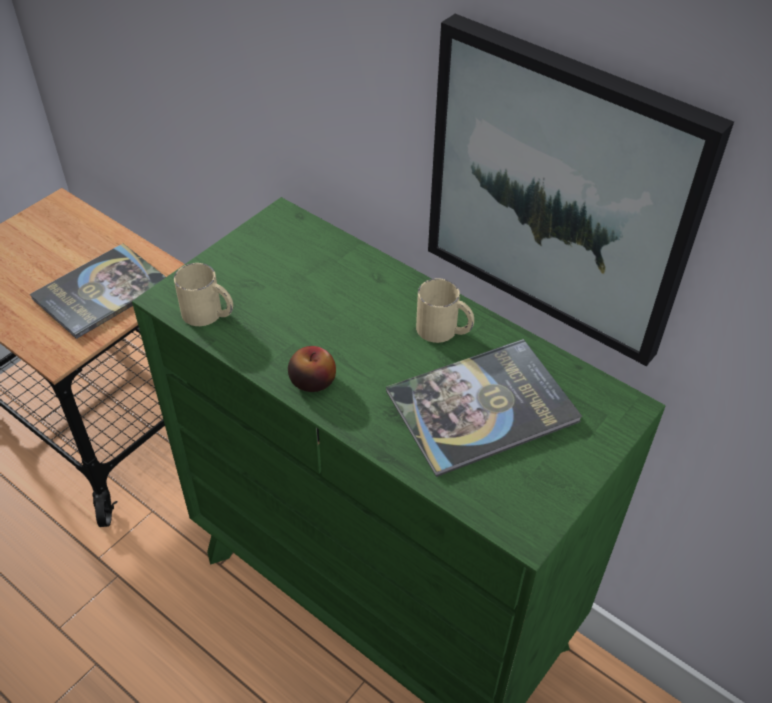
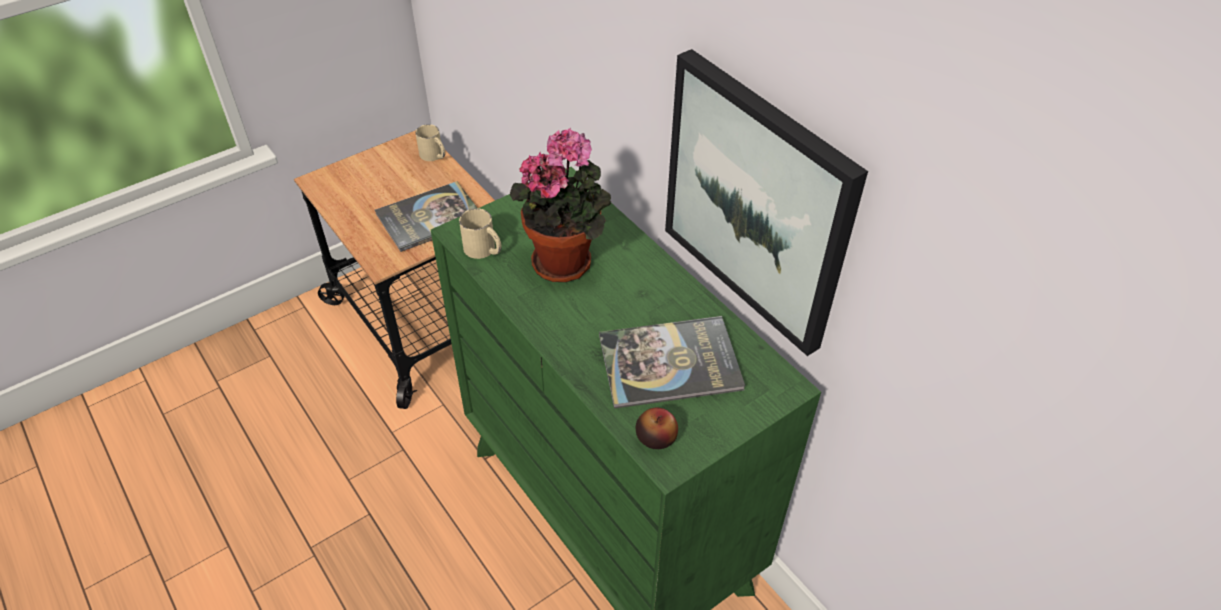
camera: 15 degrees right, 0 degrees up
(312, 381) = (545, 316): apple -> apple (656, 437)
(315, 308) = (566, 260): none -> potted plant
(444, 330) = (662, 297): beige mug -> beige mug (434, 156)

